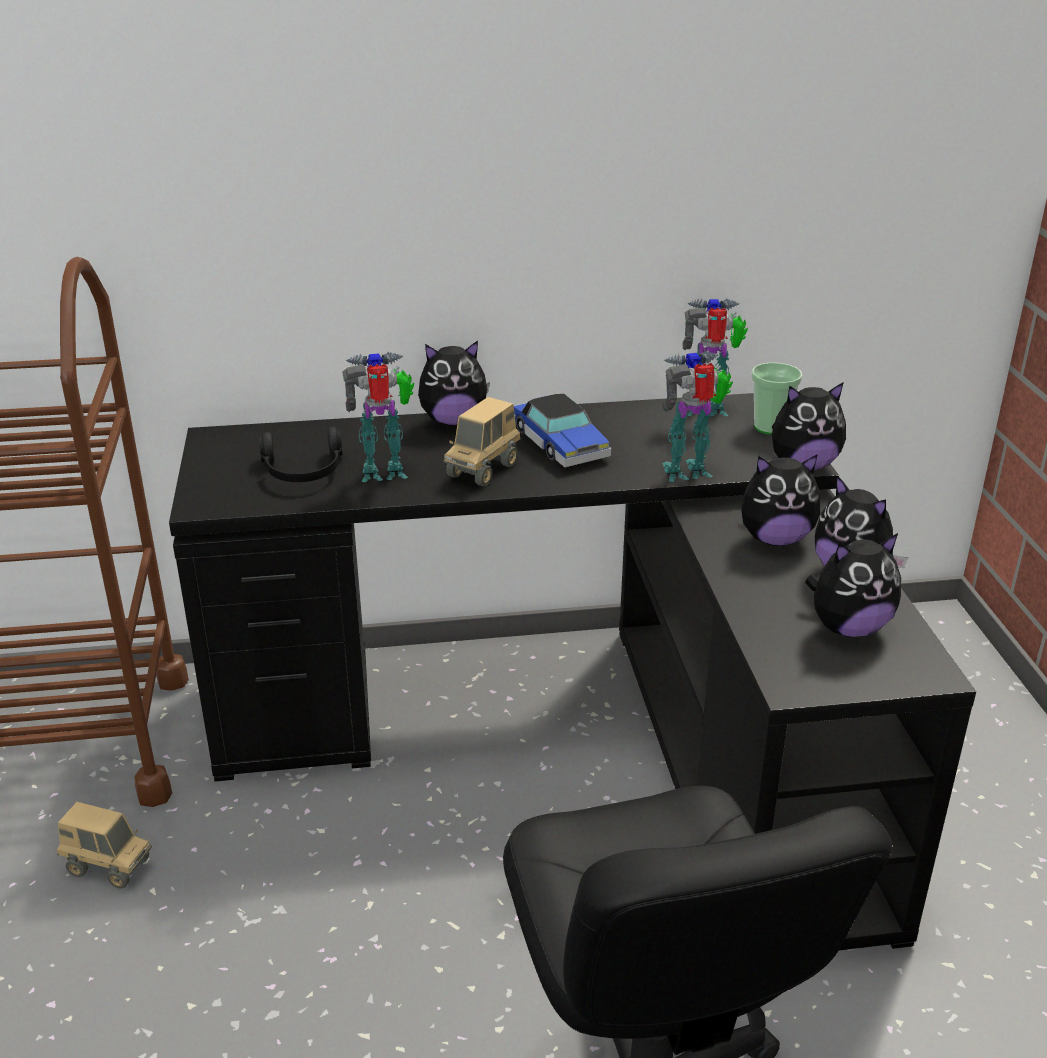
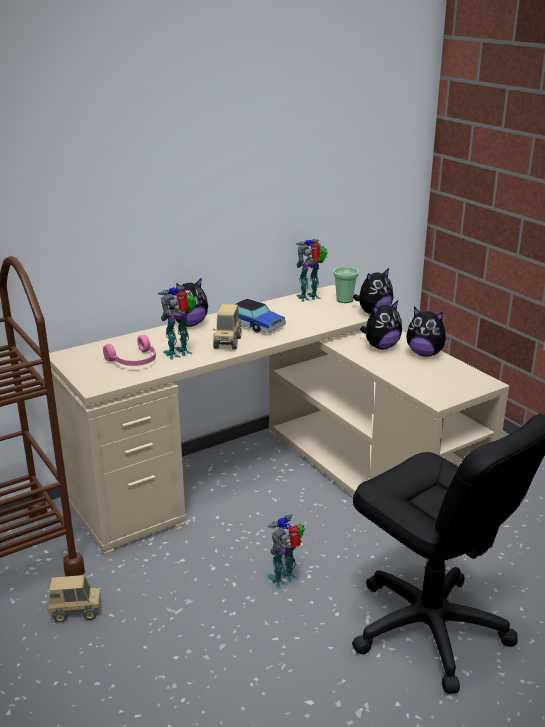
camera: 25 degrees left, 5 degrees down
(303, 471) = (134, 361): black headphones -> pink headphones
(577, 733) = (281, 480): black desk -> beige desk
(689, 473) = (326, 325): toy robot -> toy robot (285, 579)
(848, 627) = (441, 374): plush toy -> none

